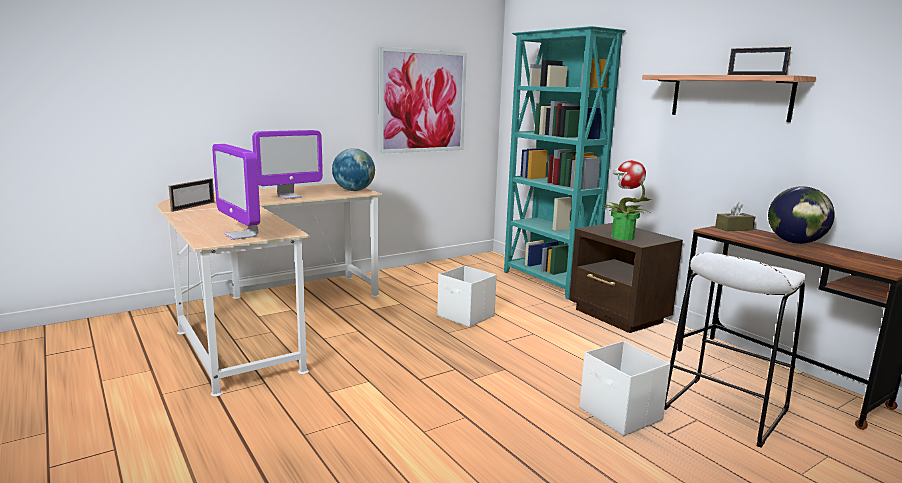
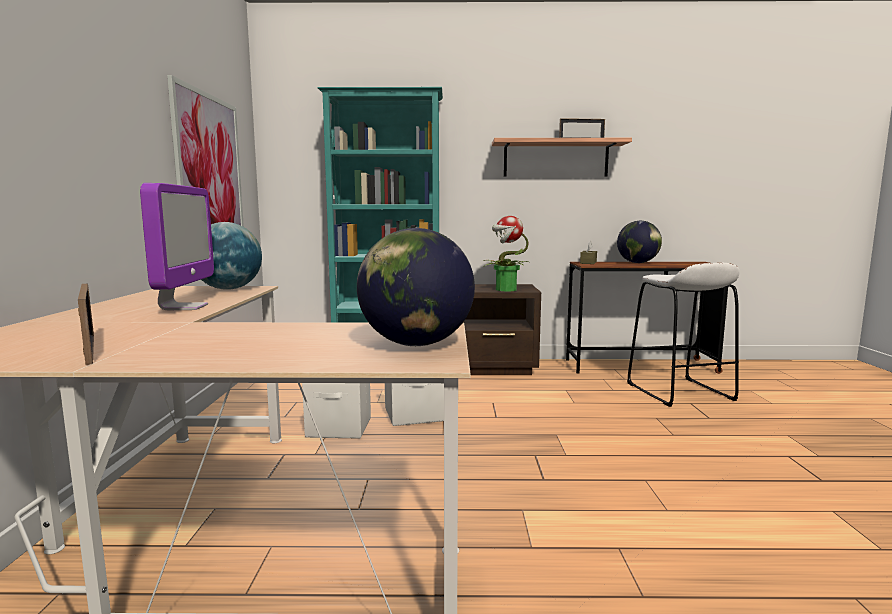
camera: 55 degrees left, 5 degrees down
(241, 235) = (416, 344): monitor -> globe
(620, 415) = (672, 421): white storage box -> white storage box (340, 428)

